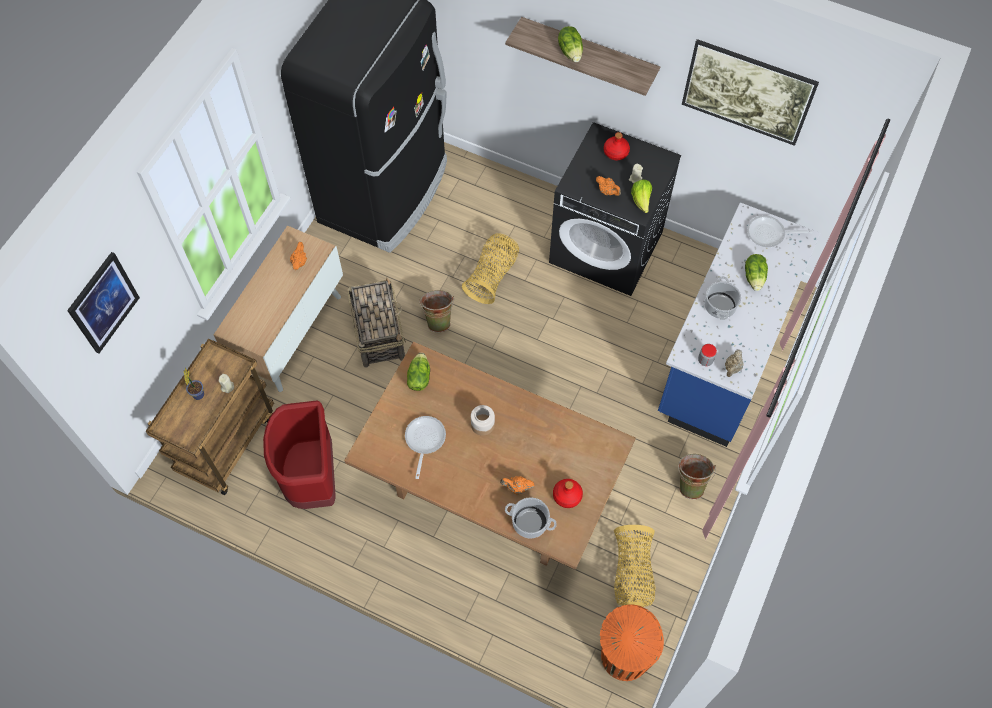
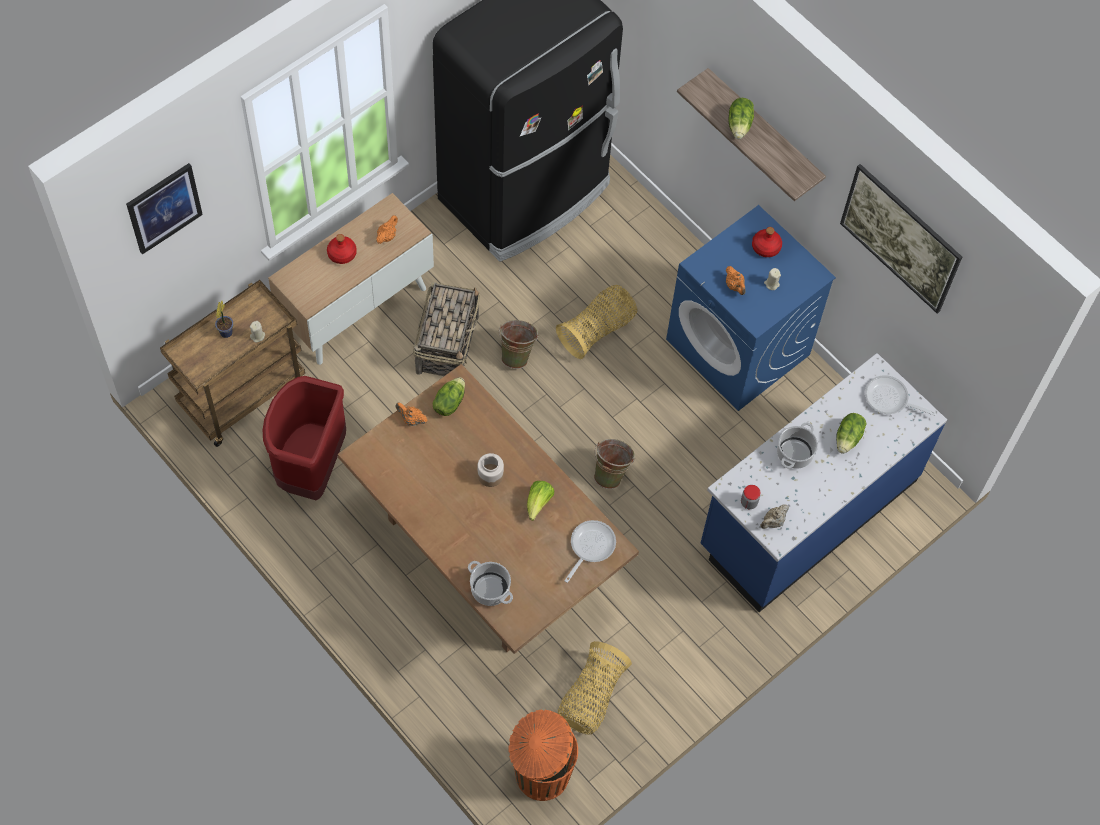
camera: 20 degrees right, 0 degrees up
(424, 440) = (424, 467): frying pan -> frying pan (590, 547)
(517, 488) = (494, 551): orange teapot -> orange teapot (411, 419)
(567, 496) = (540, 579): red bottle -> red bottle (342, 254)
(607, 247) = (739, 347): black washing machine -> blue washing machine
(641, 201) = (766, 310): lettuce -> lettuce (538, 503)
(691, 483) = (701, 633): green bucket -> green bucket (611, 473)

